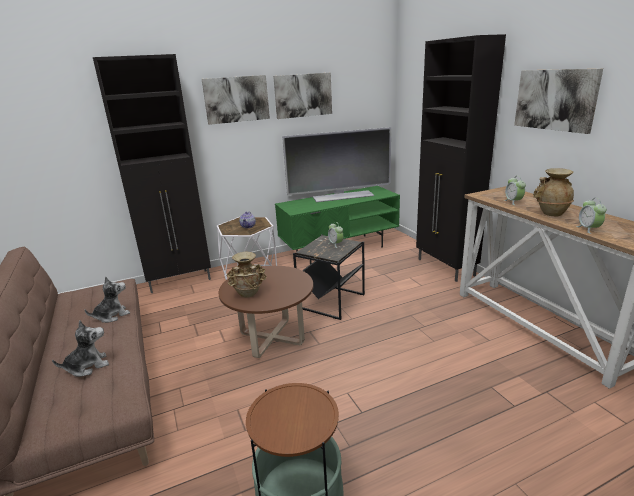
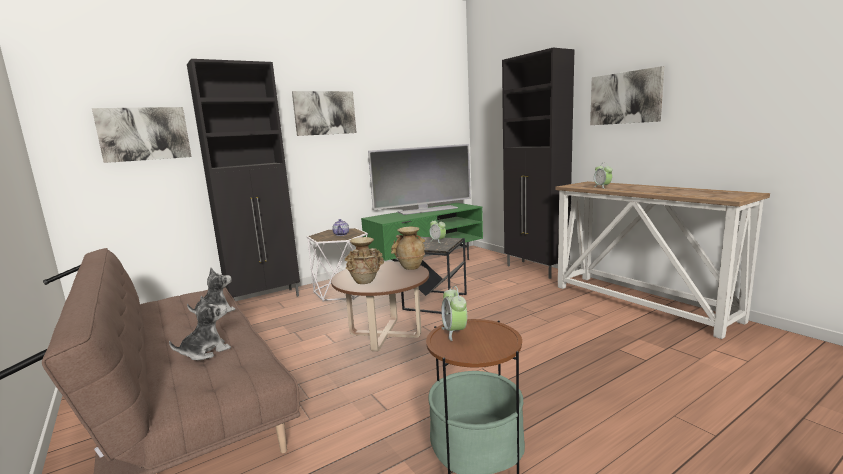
camera: 10 degrees left, 10 degrees down
(303, 95) = (386, 113): picture -> picture (144, 134)
(551, 213) = (640, 190): beige vase -> beige vase (410, 267)
(588, 229) = (679, 194): alarm clock -> alarm clock (454, 332)

